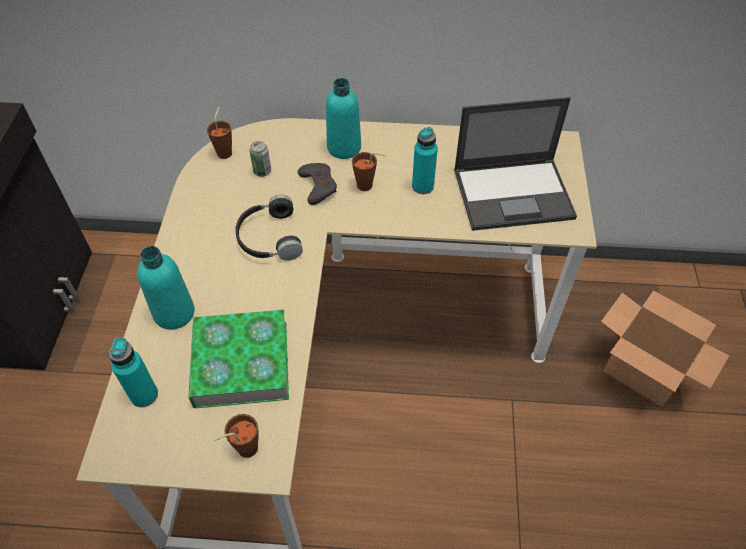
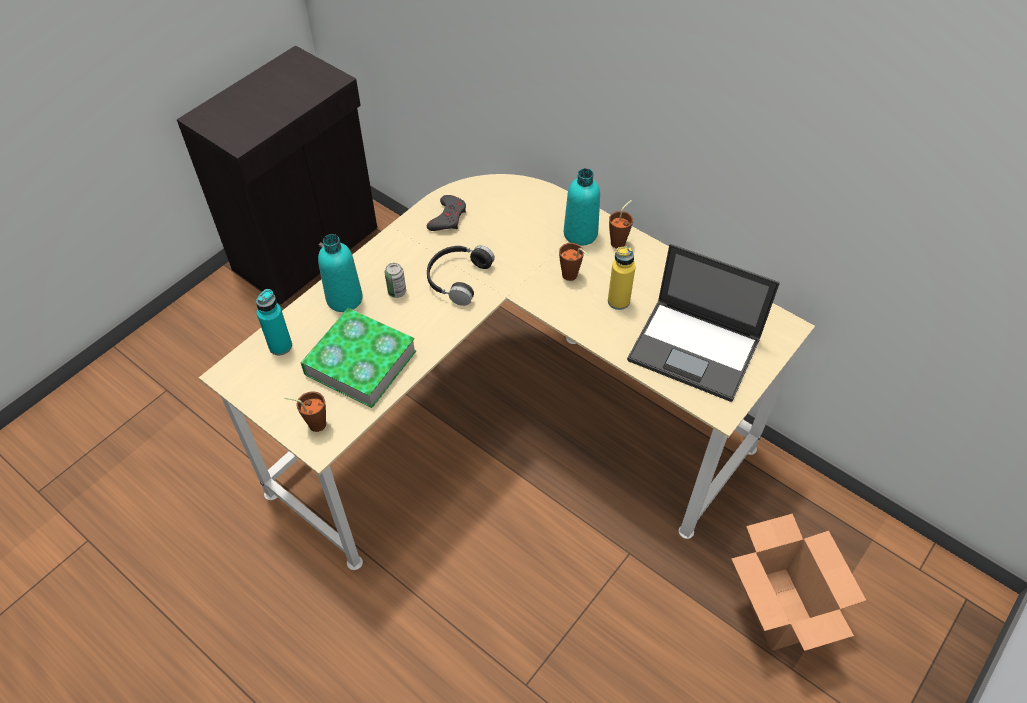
camera: 35 degrees right, 0 degrees up
(225, 151) = (482, 189): brown cup -> brown cup (620, 241)
(262, 171) = (496, 221): can -> can (397, 292)
(318, 186) = (531, 256): grey game controller -> grey game controller (448, 217)
(422, 186) = (618, 301): turquoise bottle -> yellow bottle

